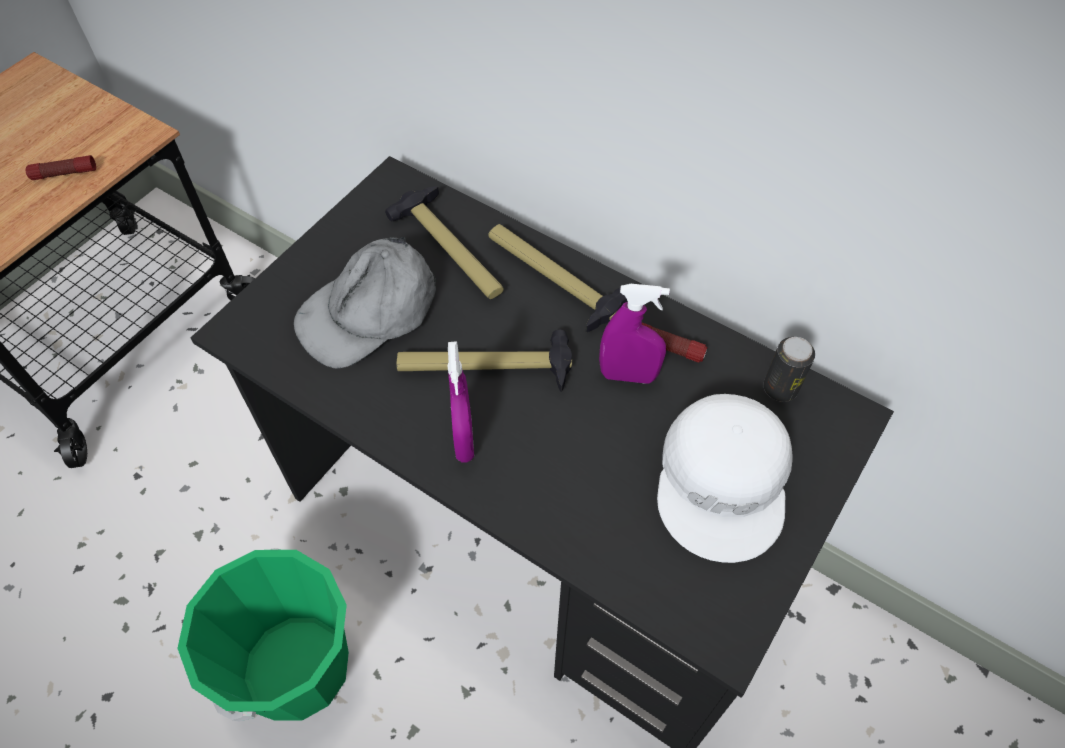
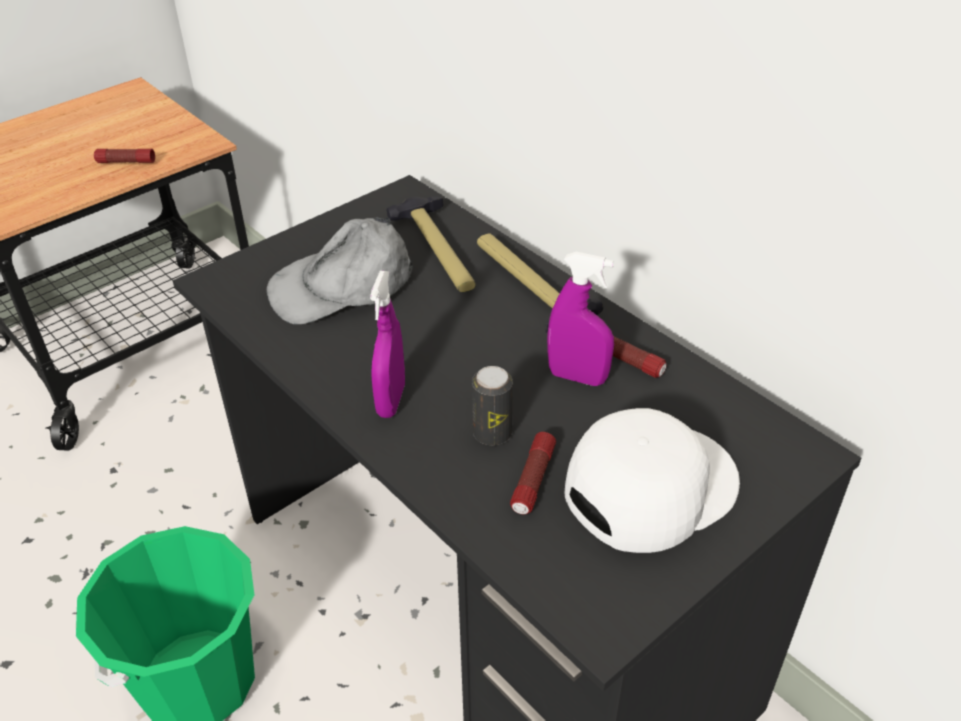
camera: 15 degrees right, 15 degrees down
(485, 368) = (435, 347): hammer -> none
(622, 500) = (533, 480): none -> flashlight
(724, 482) = (648, 486): white cap -> white cap turned 150 degrees counterclockwise
(780, 388) = (737, 415): can -> can (492, 433)

